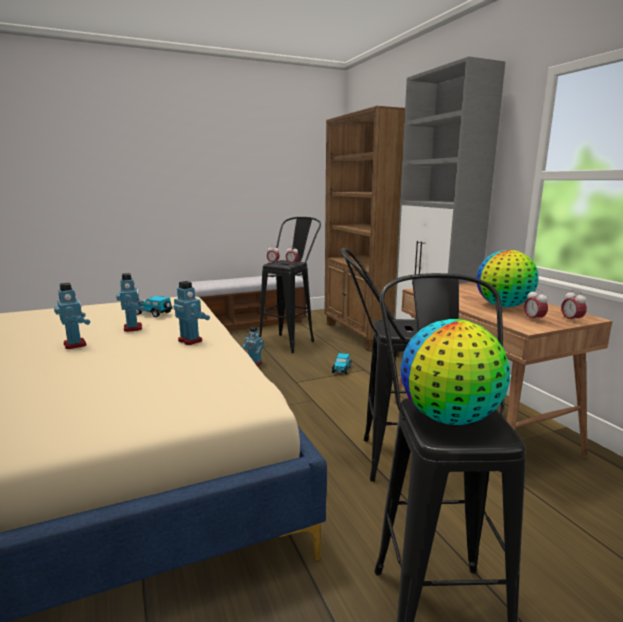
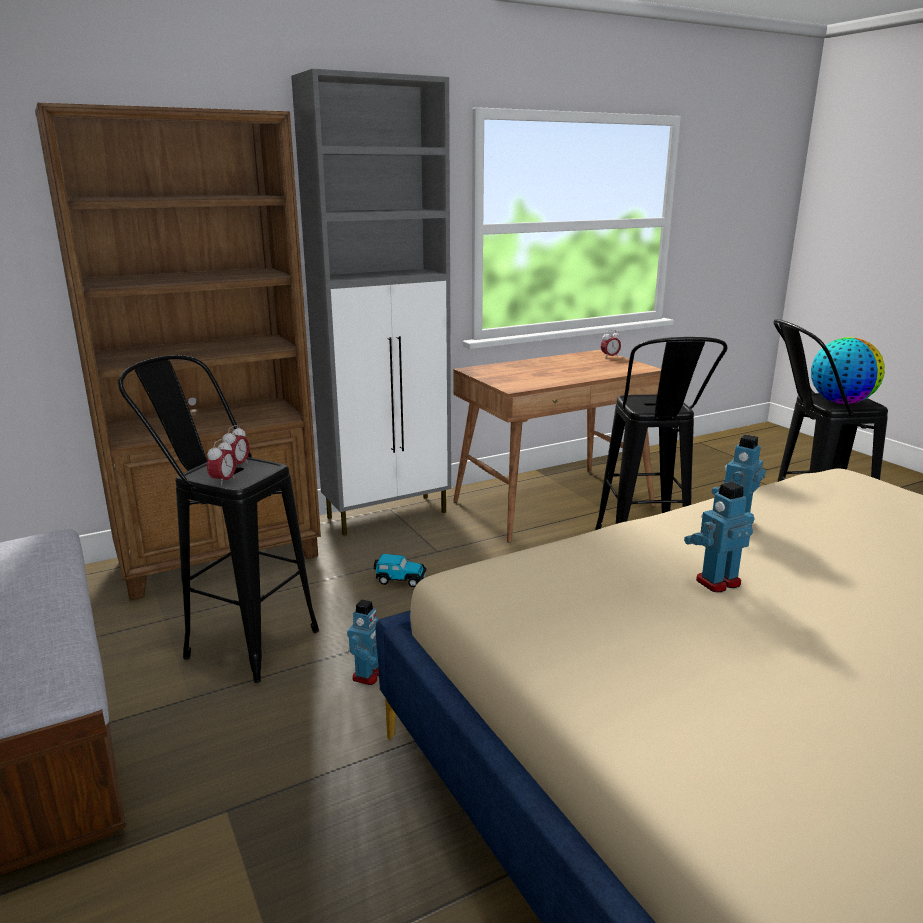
camera: 95 degrees left, 5 degrees up
(75, 344) = (849, 604): toy robot -> none
(153, 313) = (621, 581): toy car -> none
(503, 306) = (572, 367): globe -> none
(533, 320) = (616, 364): alarm clock -> none

